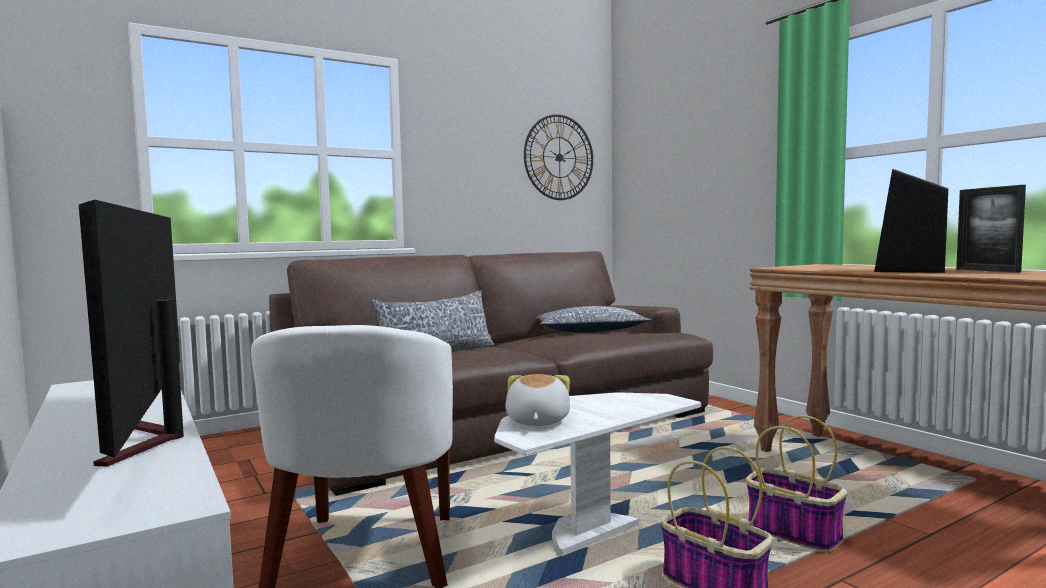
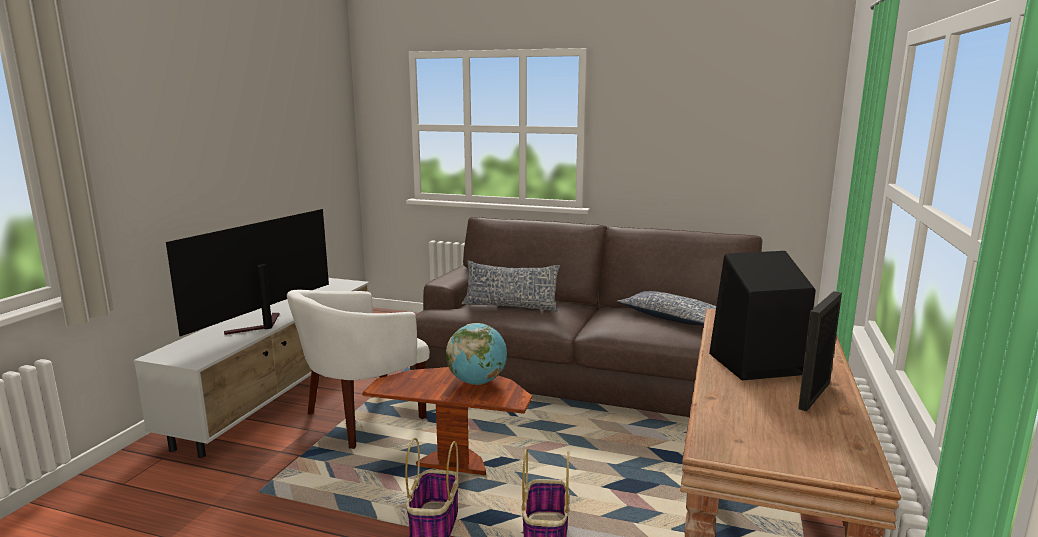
camera: 50 degrees right, 10 degrees up
(536, 421) = (413, 379): plush toy -> none
(559, 157) = (759, 127): wall clock -> none
(589, 535) = (454, 465): white side table -> brown side table
(599, 402) = (477, 382): none -> globe

